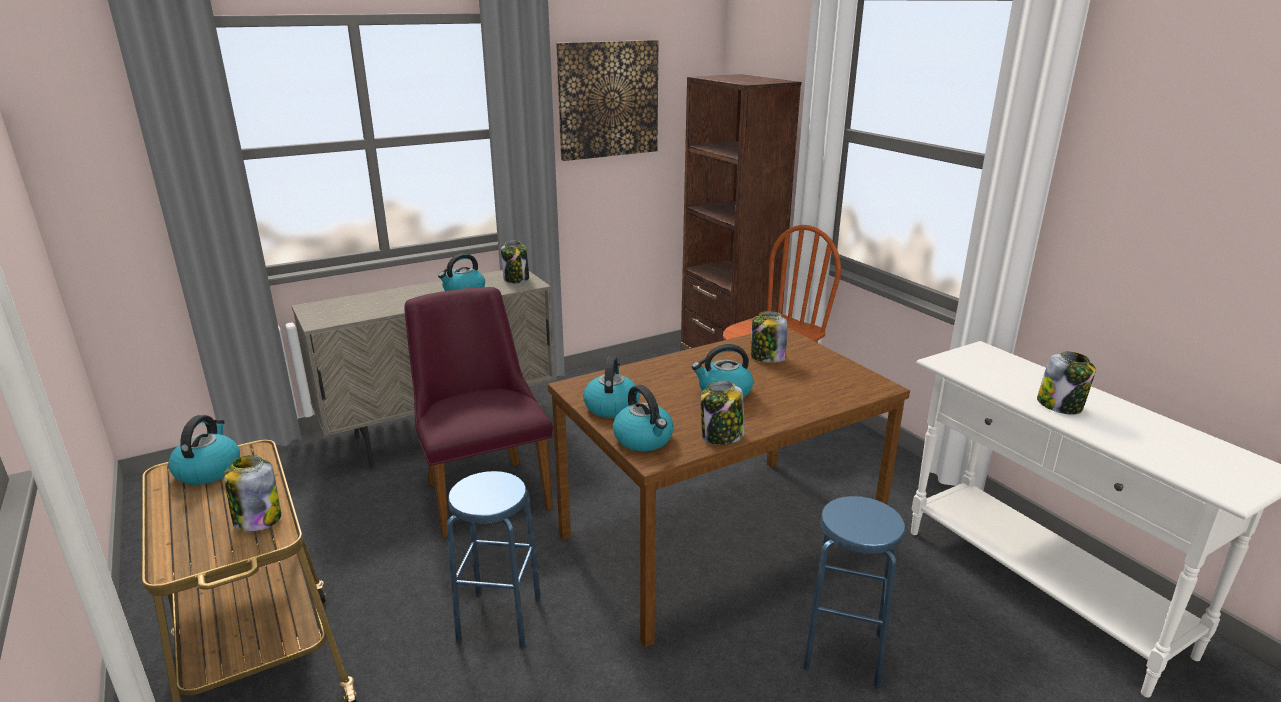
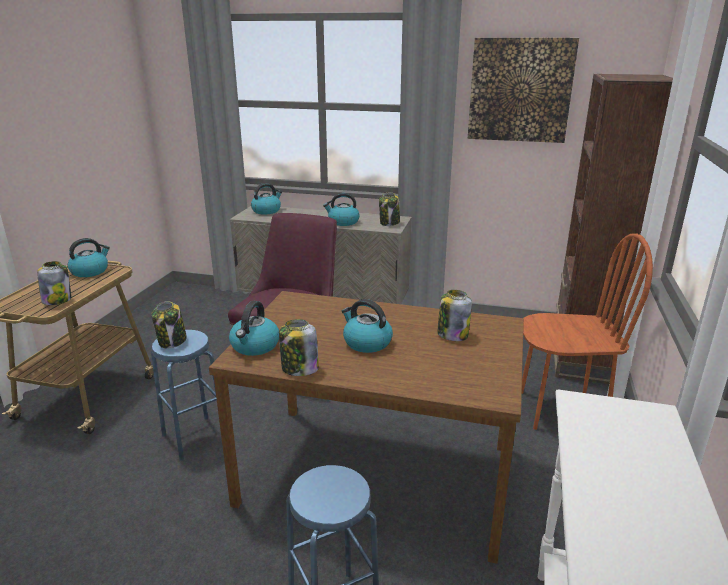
camera: 45 degrees right, 0 degrees up
(611, 406) = (282, 319): kettle -> kettle (266, 211)
(1060, 405) = (617, 505): jar -> jar (172, 341)

